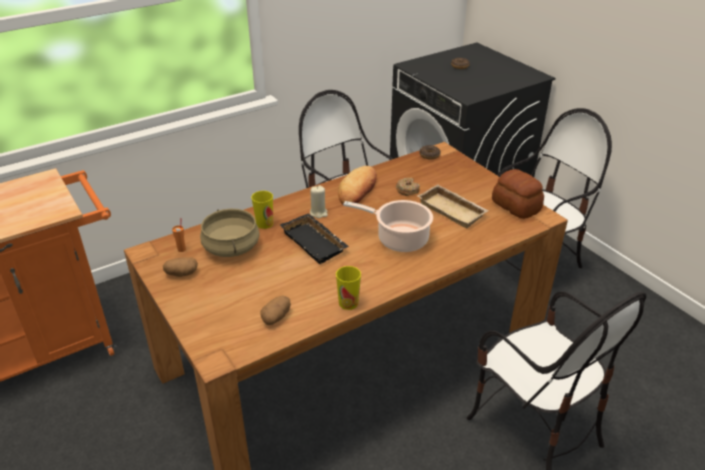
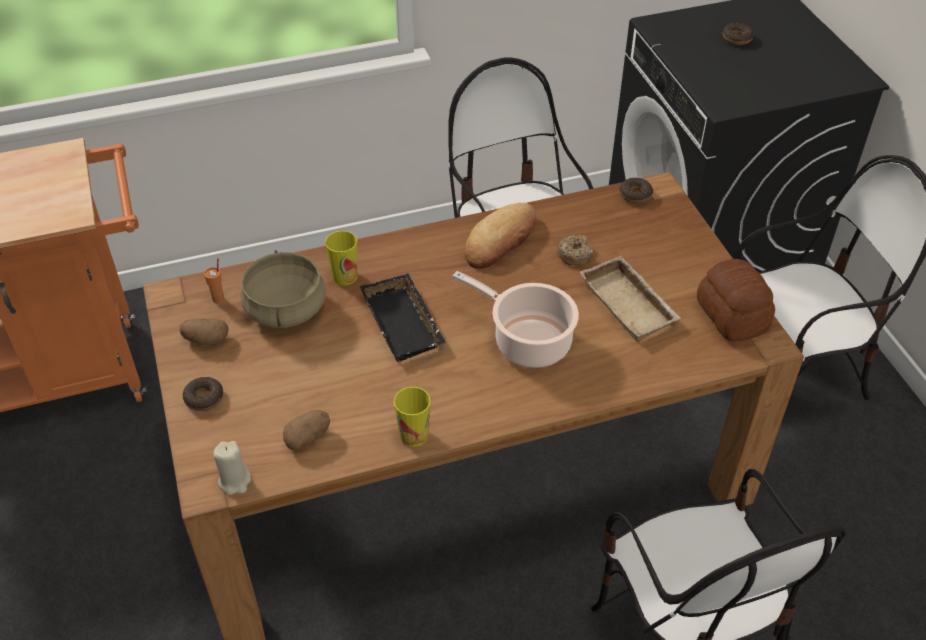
camera: 15 degrees right, 10 degrees up
(193, 307) = (204, 398): none -> donut
(318, 213) = (428, 272): beige candle -> beige candle (235, 481)

